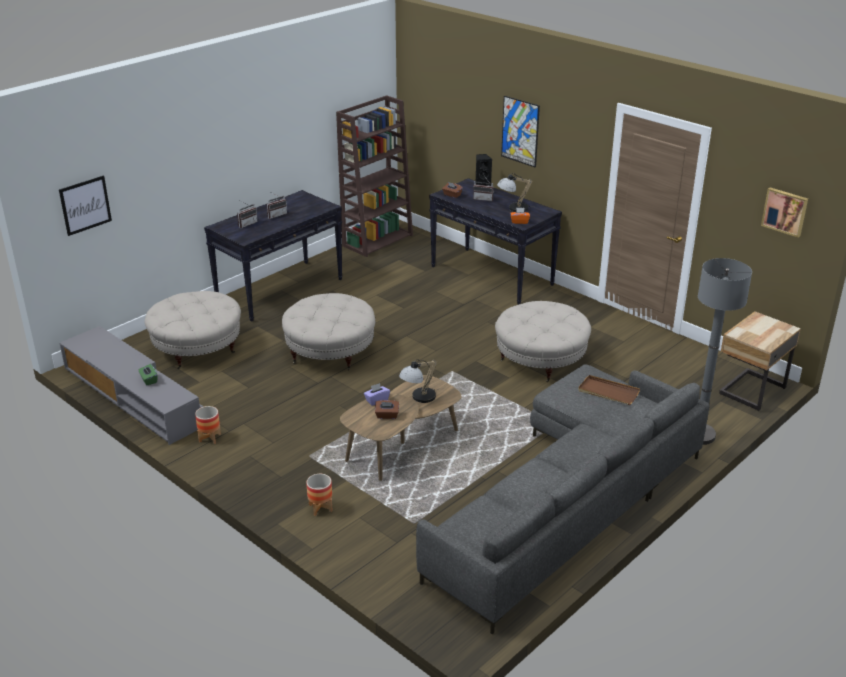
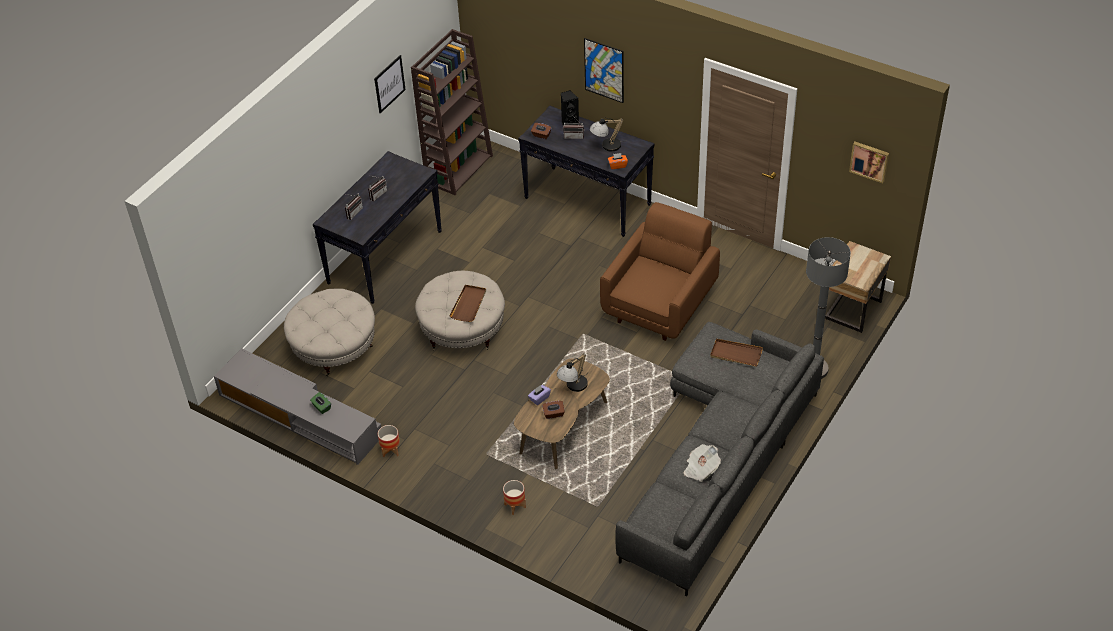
camera: 10 degrees left, 15 degrees up
(85, 205) = (220, 251): picture -> picture (389, 84)
(335, 317) = (469, 304): none -> brown tray
(539, 489) = (701, 469): none -> newspaper
(540, 359) = (660, 304): beige ottoman -> brown armchair

